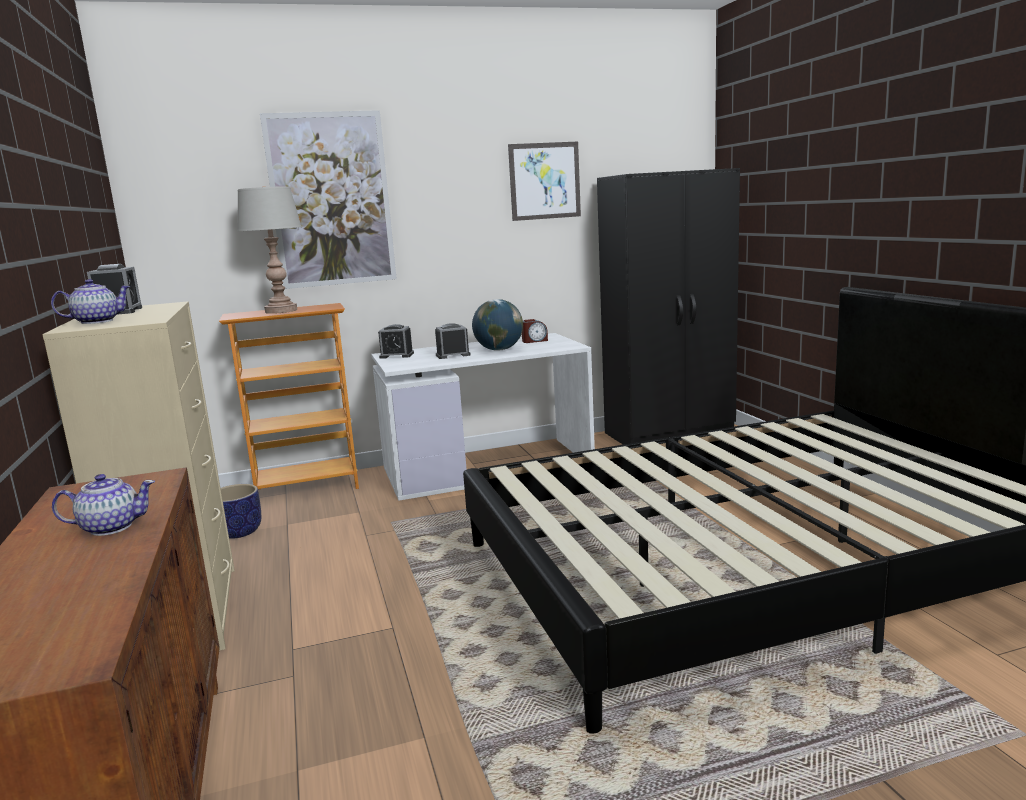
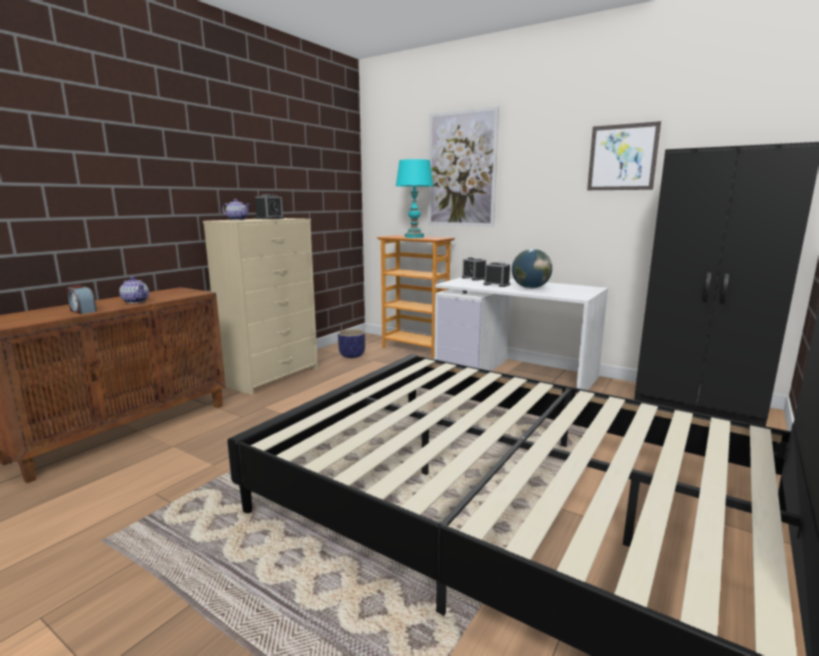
camera: 50 degrees right, 0 degrees up
(281, 311) = (414, 237): grey table lamp -> turquoise table lamp
(534, 341) = (572, 289): alarm clock -> alarm clock (82, 311)

